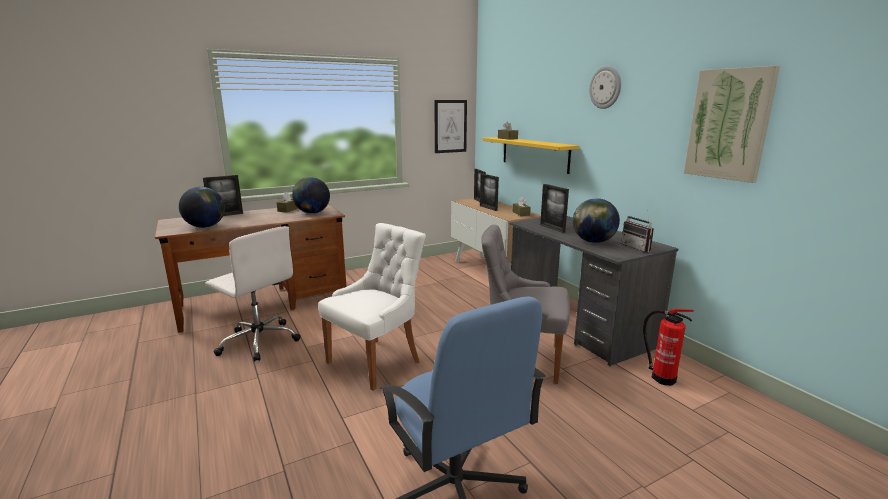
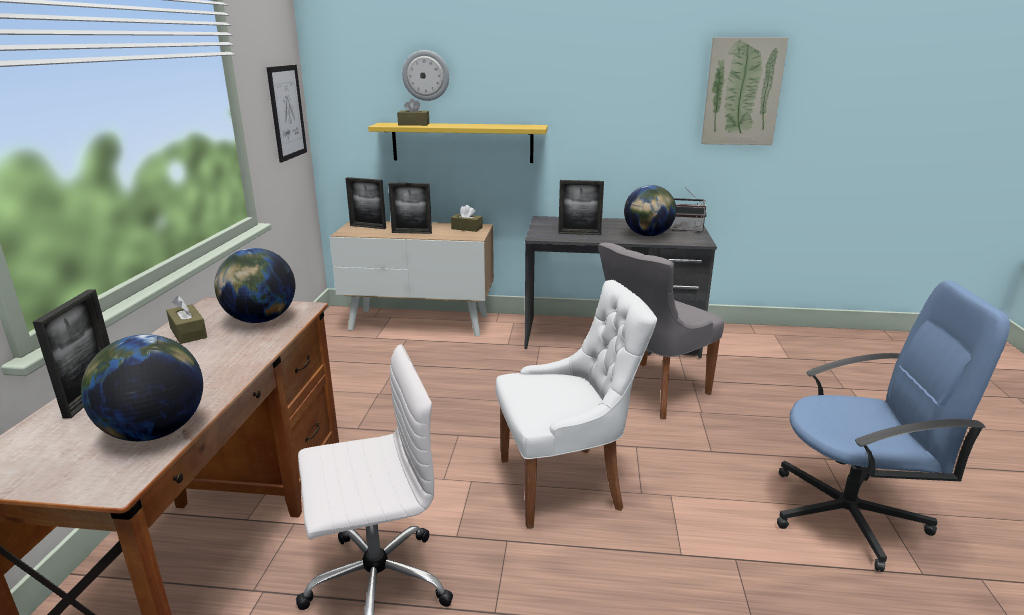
camera: 55 degrees left, 5 degrees up
(377, 361) = (564, 483): white chair -> white chair turned 90 degrees clockwise
(605, 87) = (584, 51): wall clock -> wall clock (426, 75)
(661, 377) = (736, 347): fire extinguisher -> none

